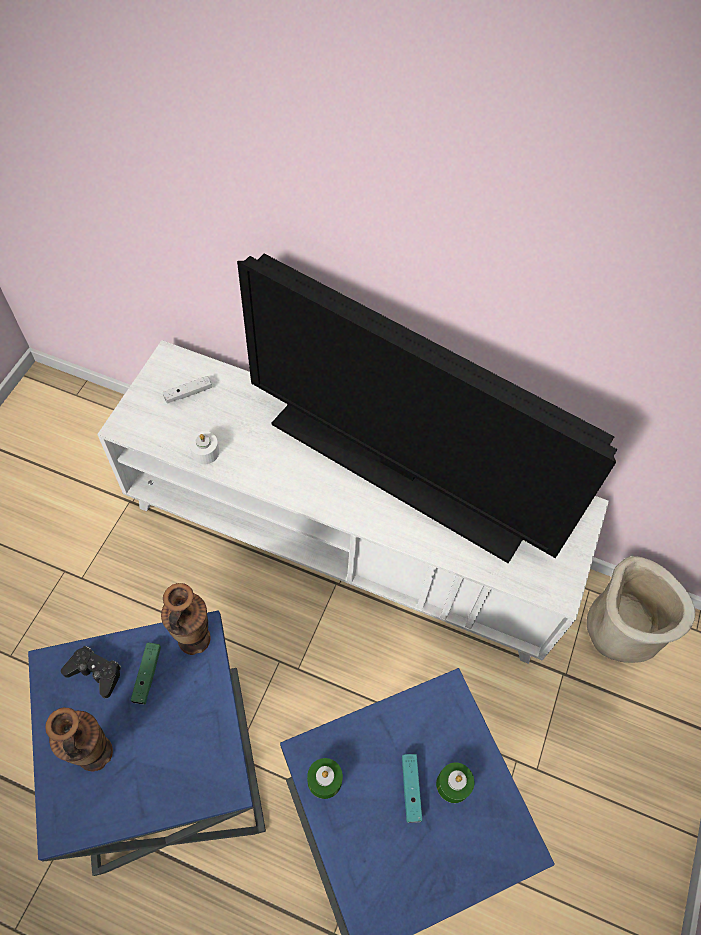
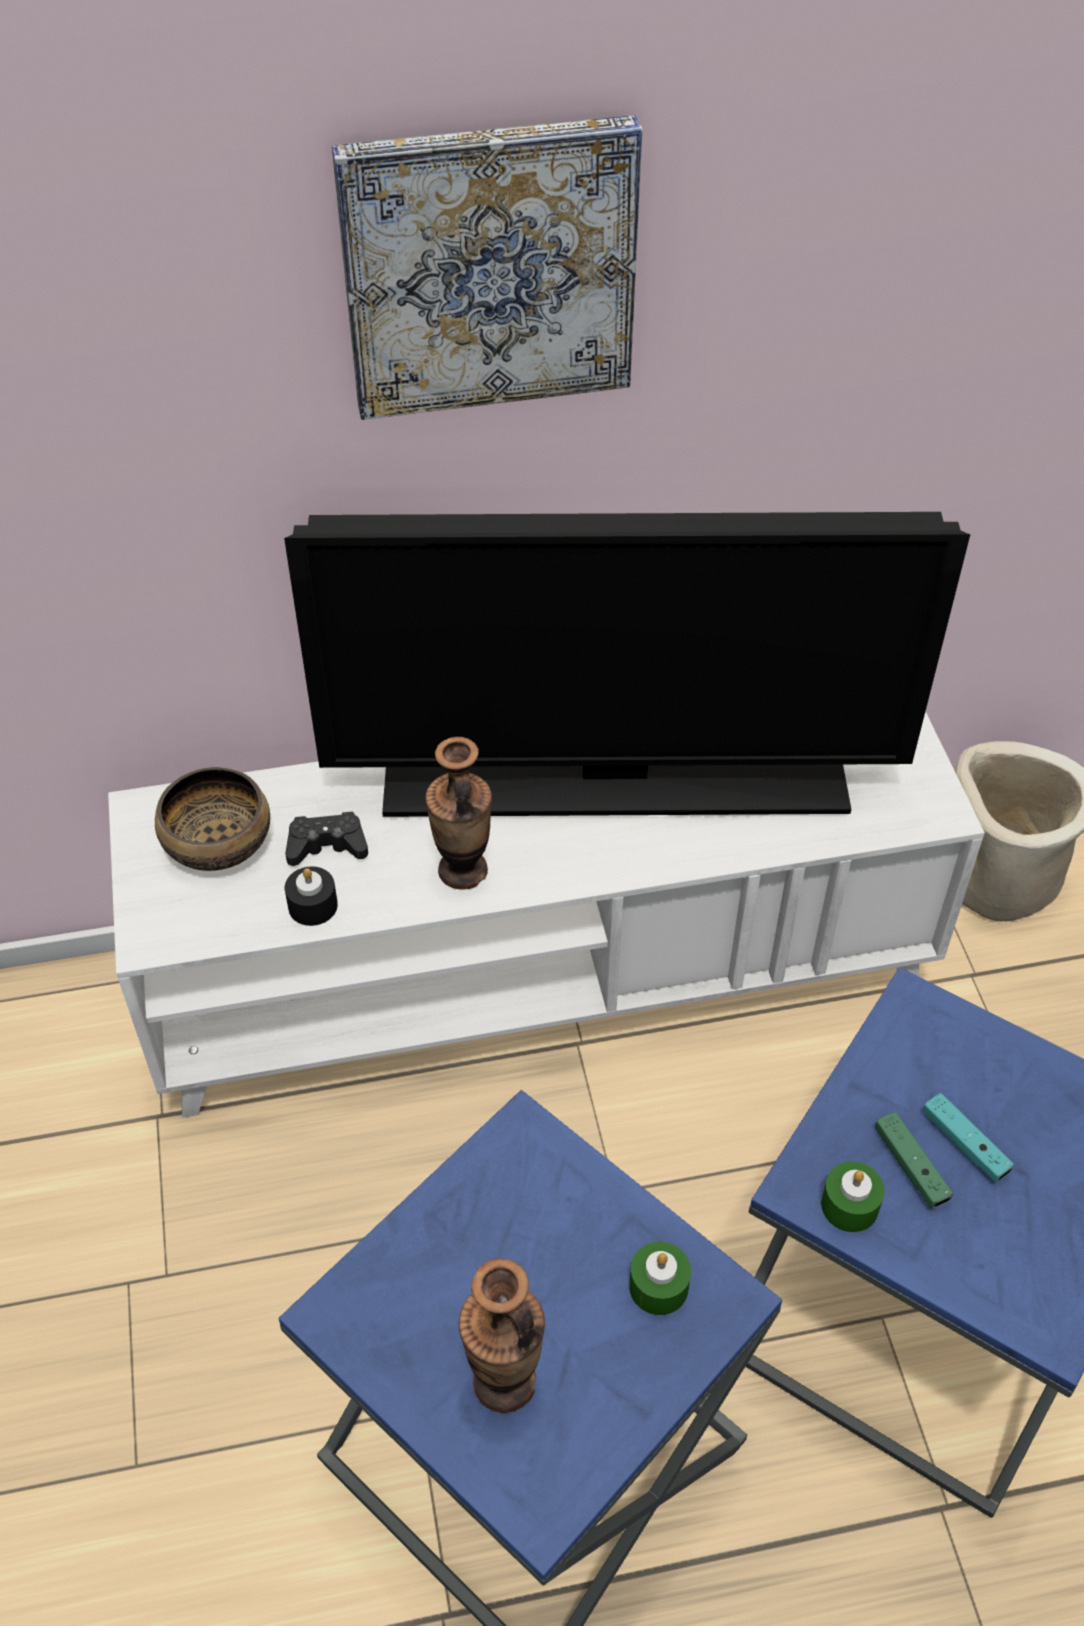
camera: 30 degrees left, 10 degrees down
(95, 672) = (410, 1279): black game controller -> black game controller (327, 846)
(147, 675) = (492, 1234): green game controller -> green game controller (910, 1166)
(188, 393) = (216, 842): white game controller -> bowl
(194, 639) = (519, 1146): vase -> vase (462, 870)
(205, 452) = (313, 905): white candle -> black candle
(395, 157) = (489, 267): none -> picture
(453, 784) = (1010, 1105): green candle -> green candle (658, 1286)

